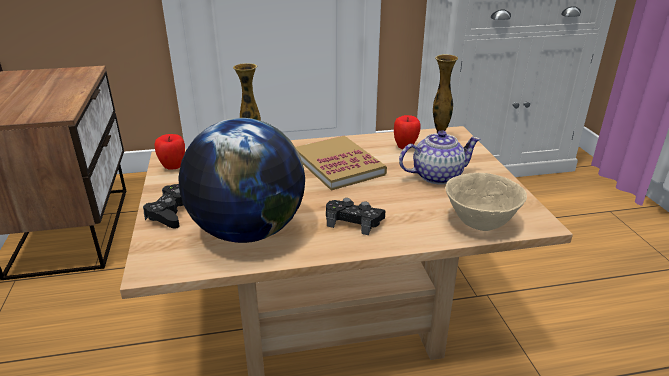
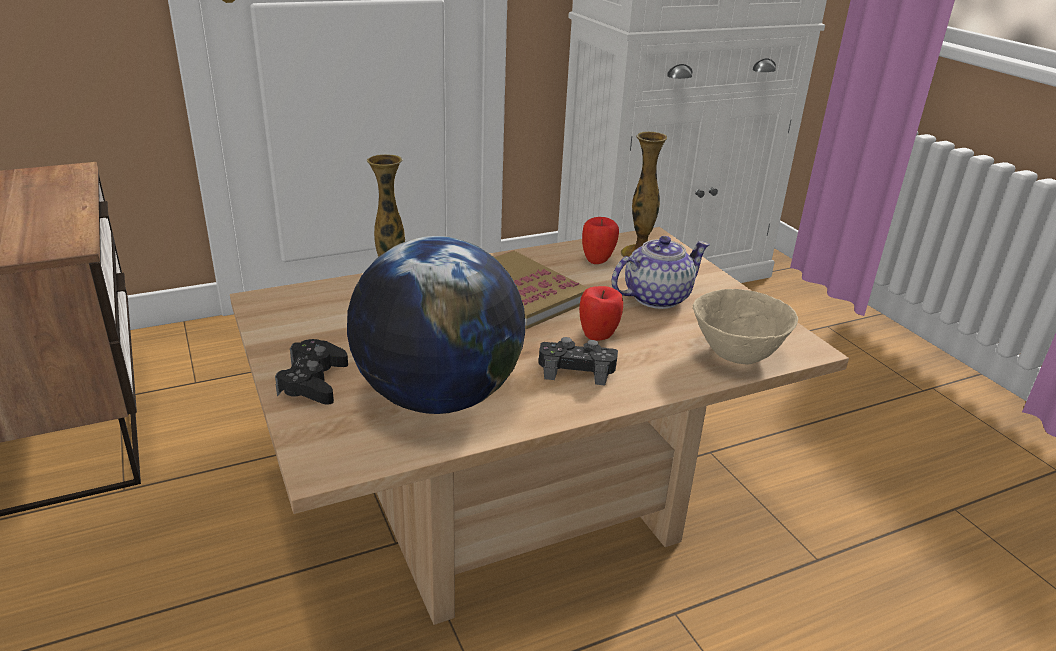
camera: 15 degrees left, 0 degrees up
(173, 167) = (278, 315): apple -> apple (597, 337)

